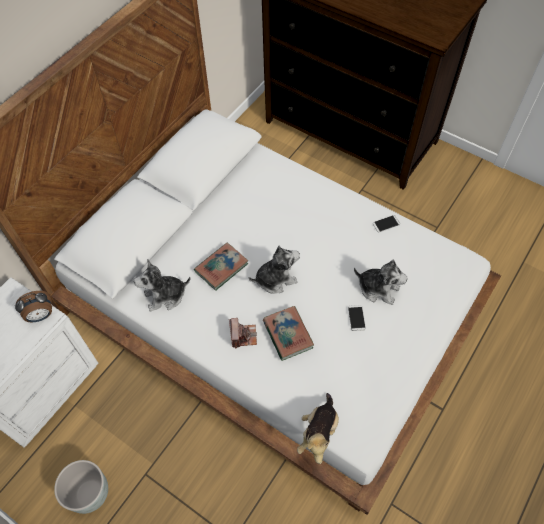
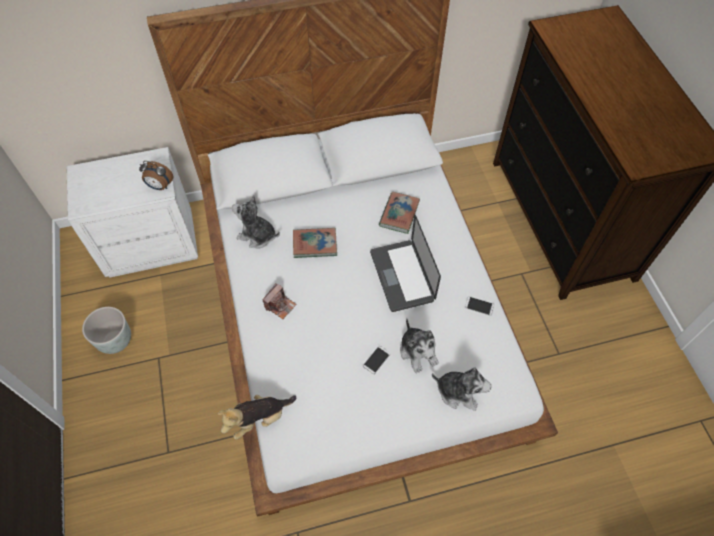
camera: 40 degrees right, 0 degrees up
(275, 279) = (345, 282): plush toy -> plush toy (459, 392)
(287, 334) = (311, 330): book -> book (399, 214)
(312, 242) = (402, 276): none -> laptop

